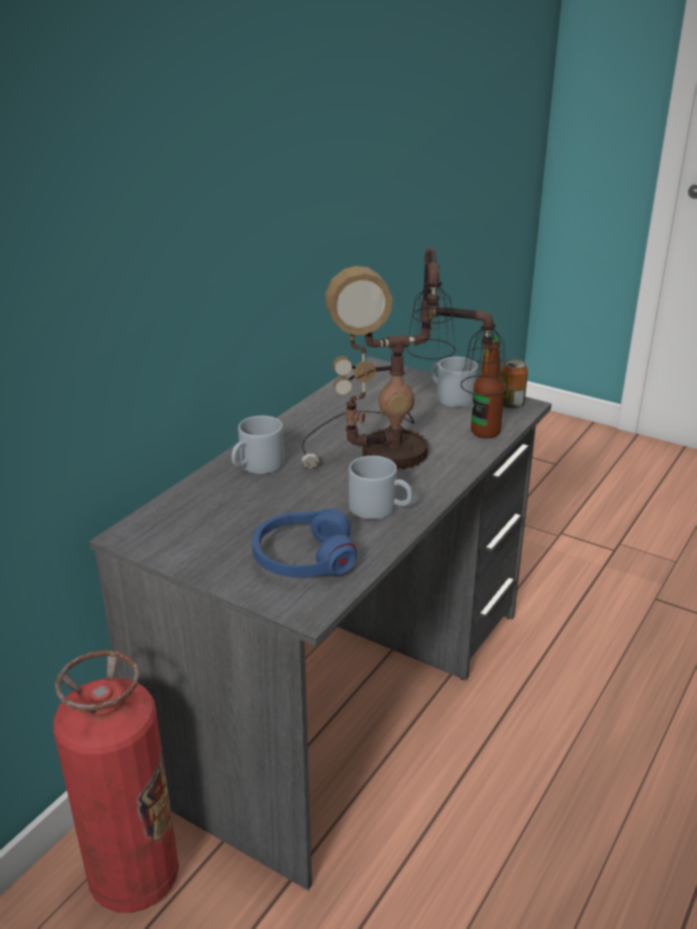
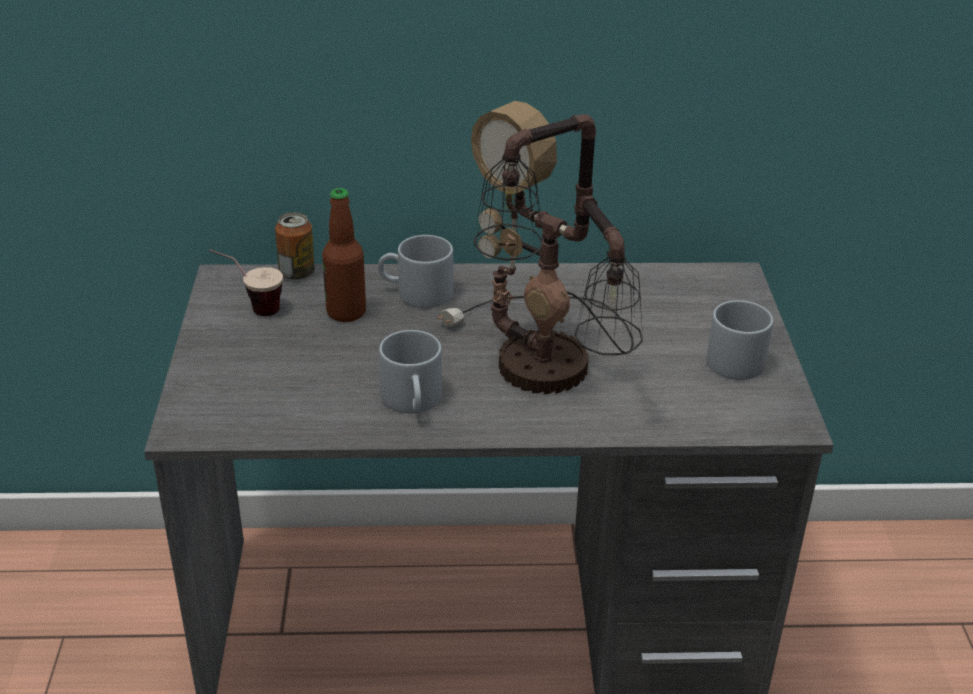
camera: 55 degrees right, 5 degrees up
(134, 878) = (144, 598): fire extinguisher -> none
(186, 536) = (250, 308): none -> cup
(303, 558) = (272, 389): blue headphones -> none
(485, 432) = (677, 415): bottle -> bottle (346, 312)
(511, 404) = (778, 411): can -> can (297, 273)

